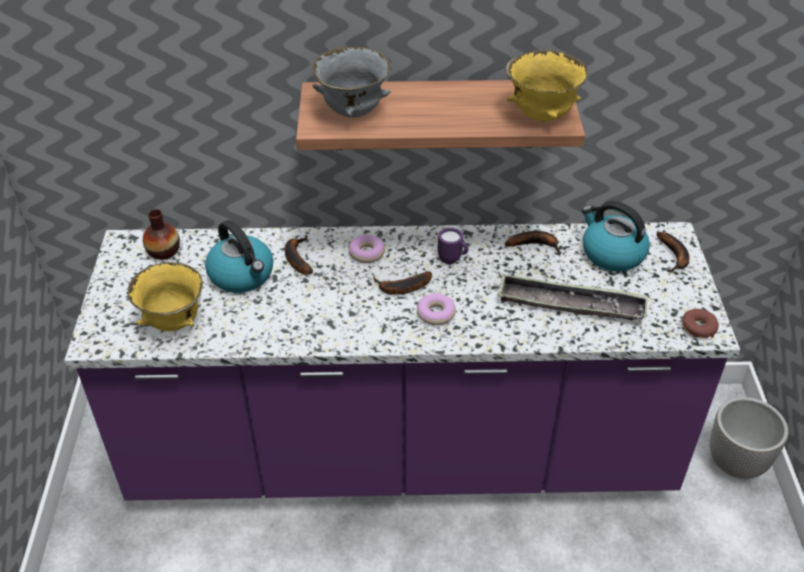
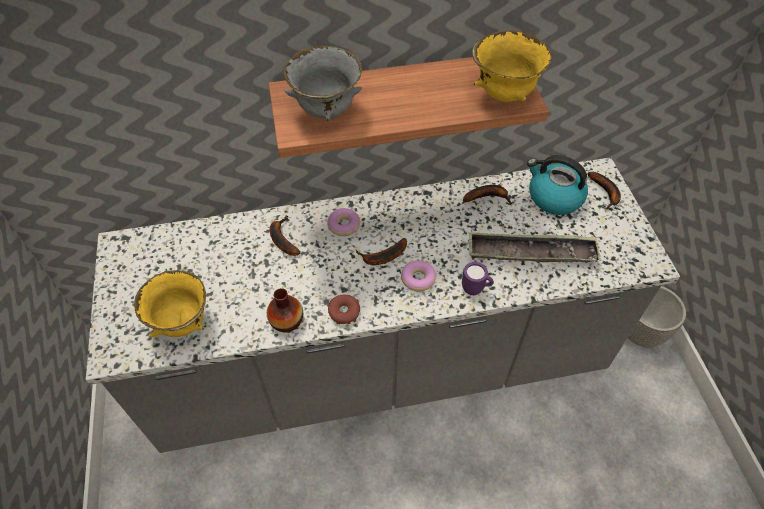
camera: 10 degrees left, 10 degrees up
(163, 251) = (157, 249): vase -> vase (286, 321)
(242, 275) = (236, 264): kettle -> none
(402, 455) = (382, 368): purple counter -> grey counter
(452, 260) = (420, 222): purple mug -> purple mug (475, 289)
(698, 327) = (642, 260): donut -> donut (344, 312)

